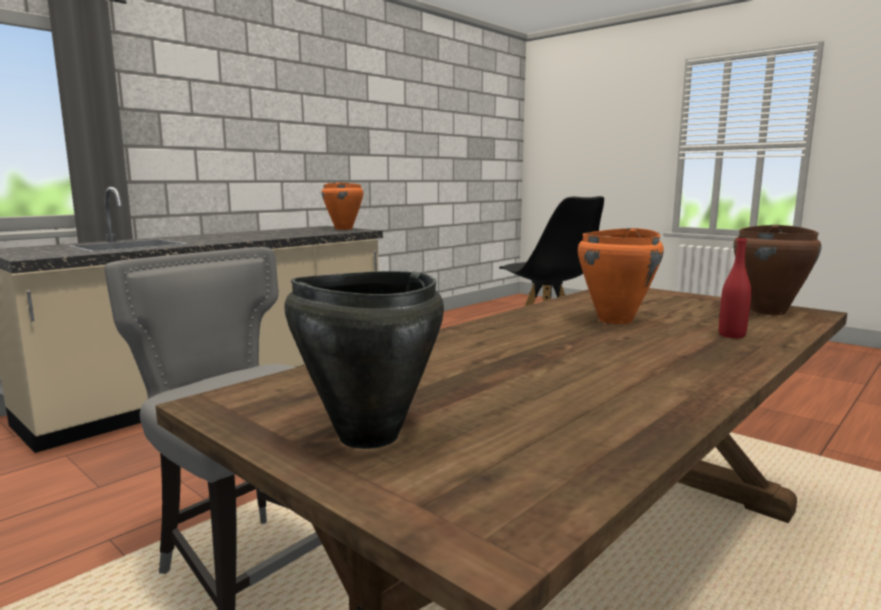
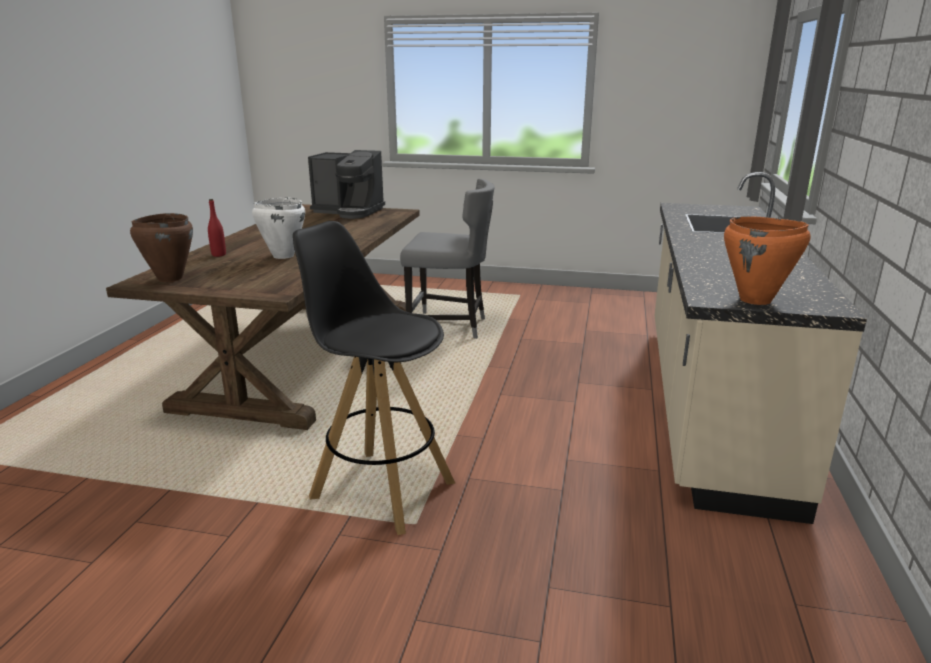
camera: 150 degrees right, 10 degrees up
(367, 436) = (349, 212): black cooking pot -> coffee machine
(616, 320) = (283, 256): orange cooking pot -> white cooking pot

